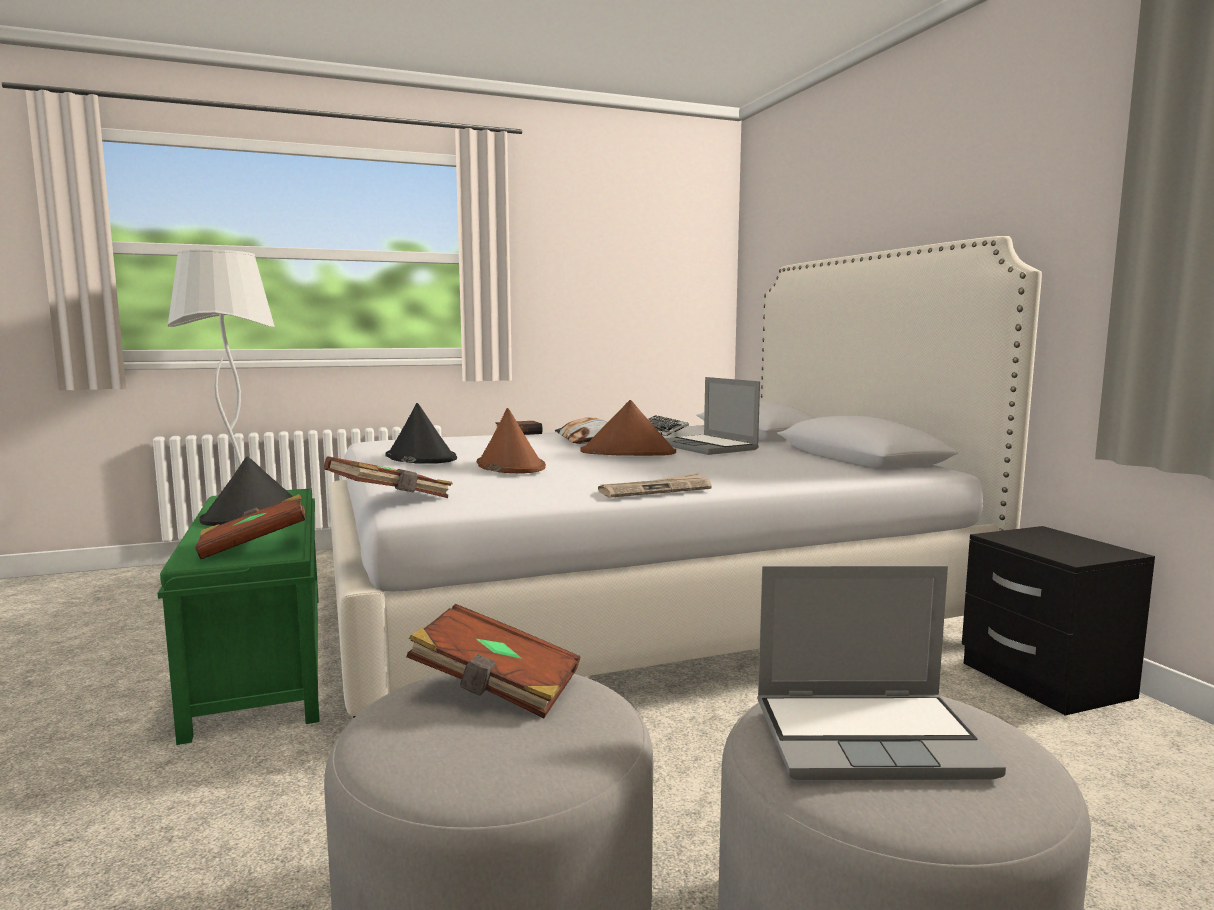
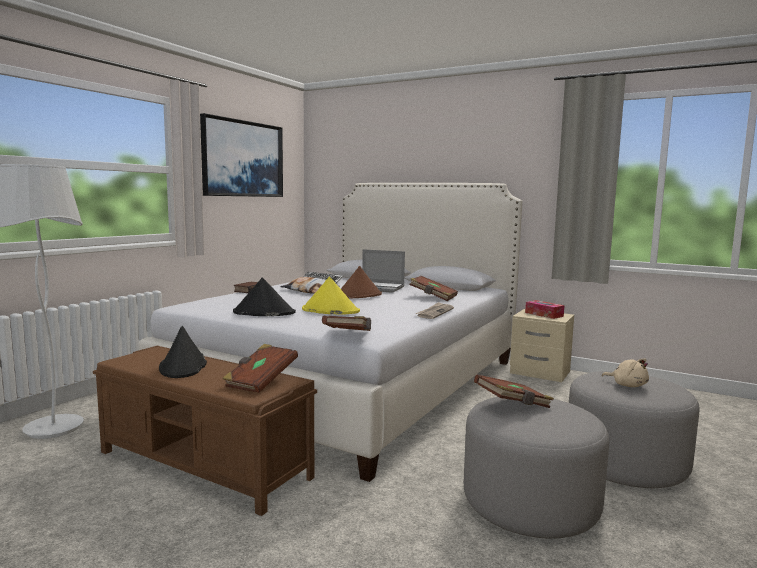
camera: 40 degrees left, 0 degrees up
(262, 659) = (204, 465): green bench -> brown bench
(510, 466) = (330, 310): brown hat -> yellow hat
(602, 239) = (242, 159): none -> picture
(750, 468) = (433, 297): none -> brown book
(870, 737) = (627, 385): laptop -> beige plush toy
(1043, 681) = (539, 373): black nightstand -> beige nightstand
(1060, 543) = (544, 314): none -> tissue box

